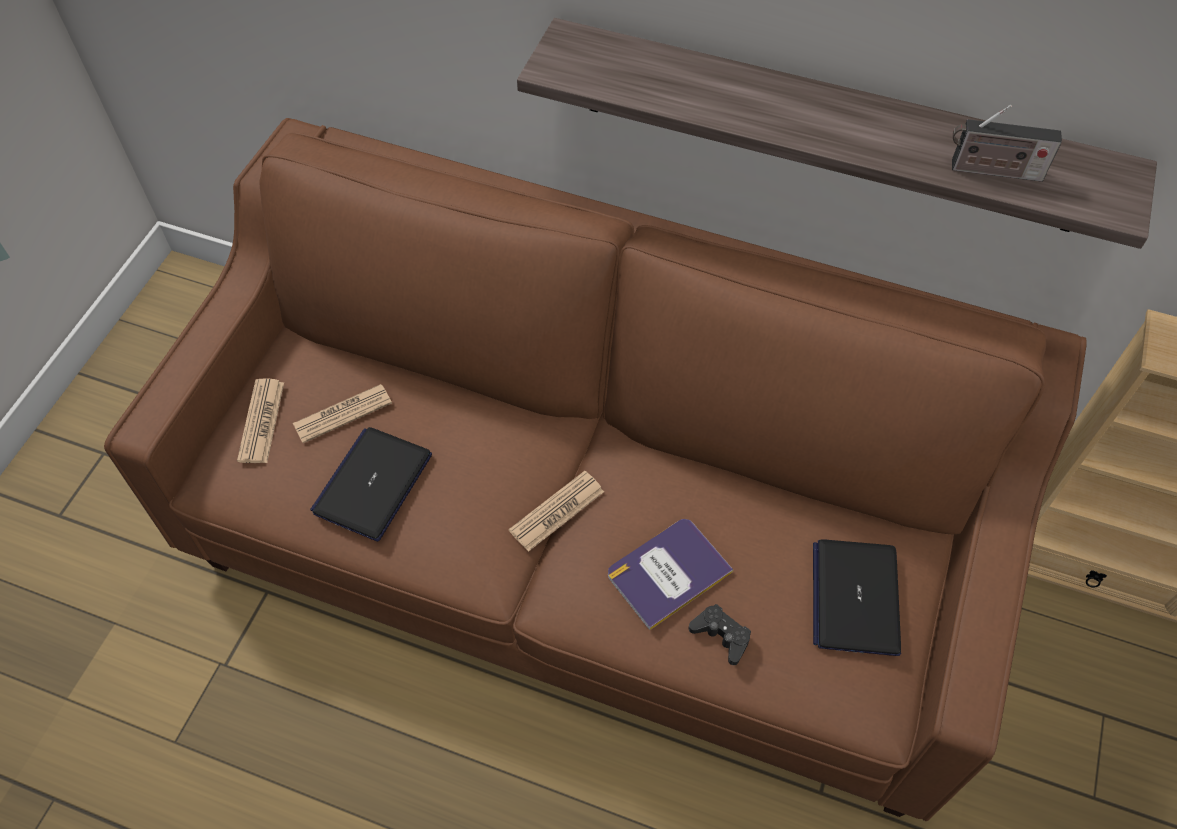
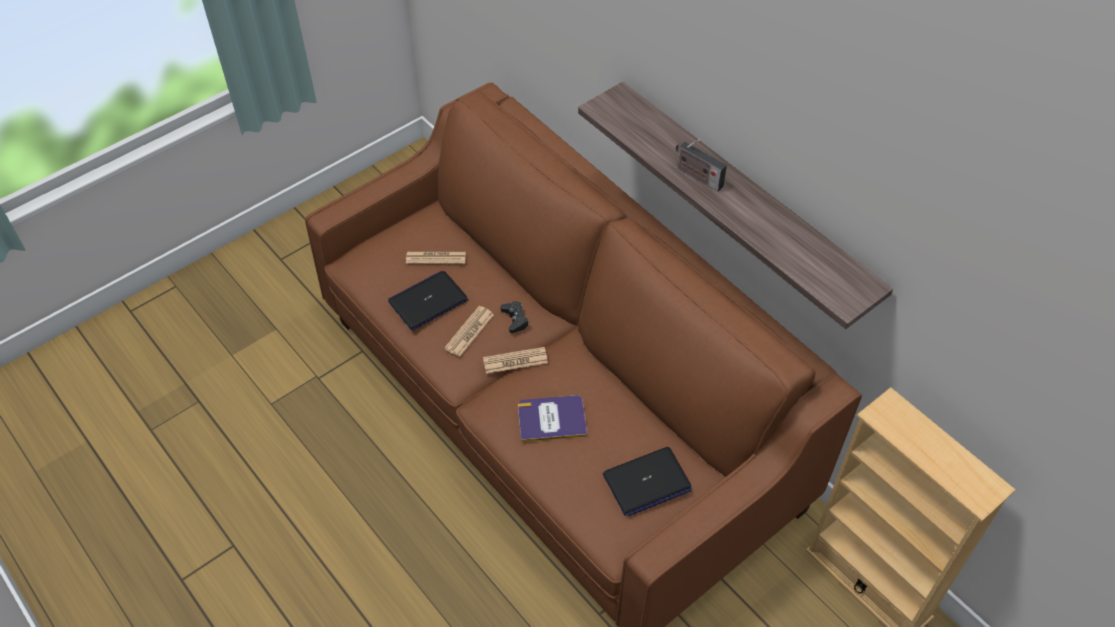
camera: 30 degrees right, 5 degrees down
(261, 421) = (392, 244): newspaper -> newspaper (469, 331)
(721, 635) = (557, 464): black game controller -> black game controller (515, 319)
(855, 597) = (646, 482): laptop -> laptop turned 150 degrees counterclockwise
(991, 171) = (791, 254): radio -> radio (697, 176)

